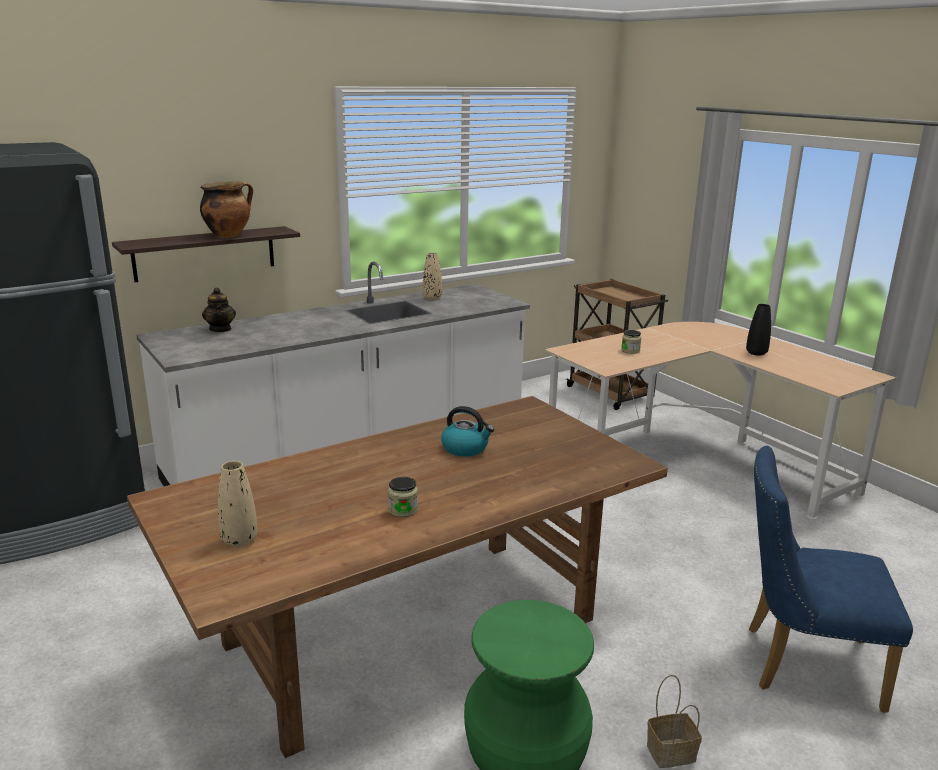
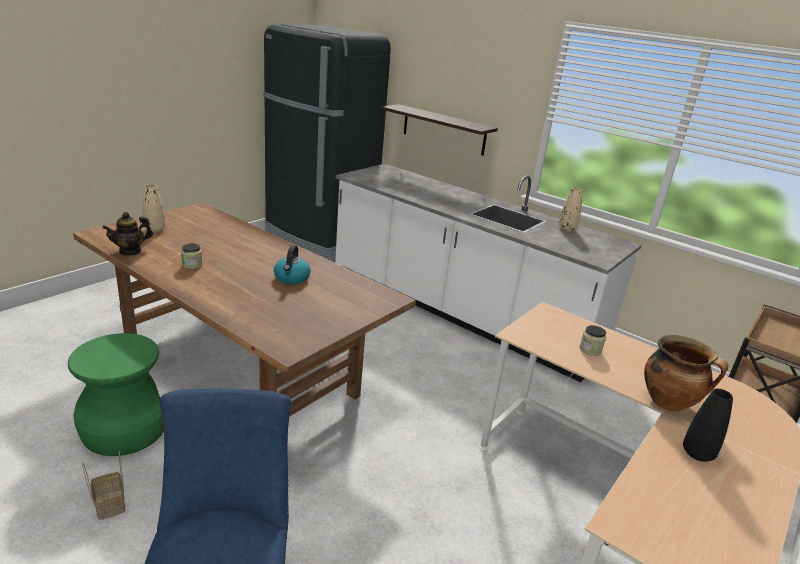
camera: 70 degrees right, 5 degrees up
(220, 329) = (413, 178): teapot -> teapot (130, 251)
(228, 235) = (447, 119): cooking pot -> cooking pot (669, 403)

